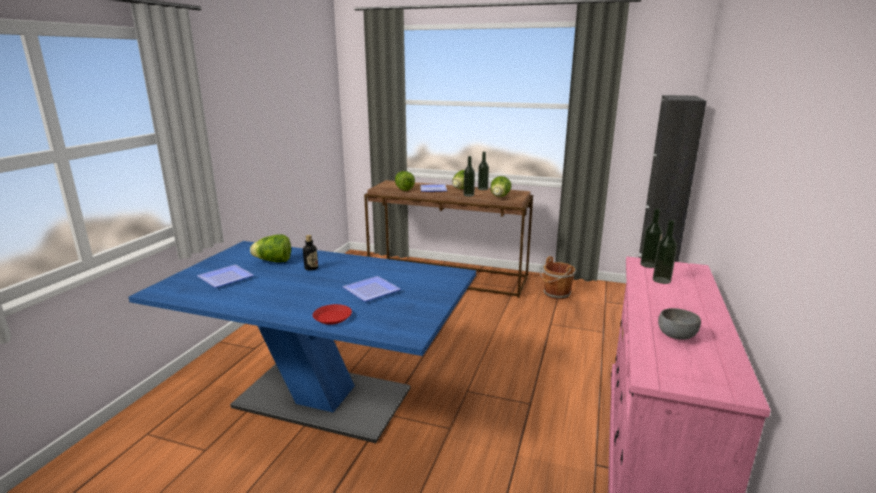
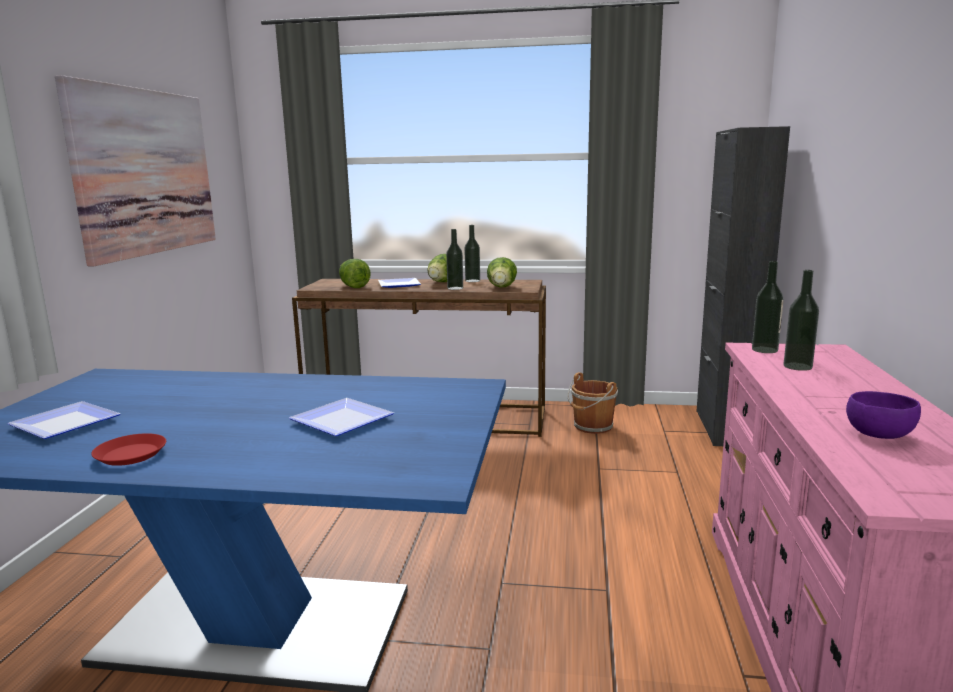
camera: 10 degrees left, 5 degrees down
(273, 261) = (155, 393): lettuce -> none
(277, 115) = (145, 172): none -> picture
(311, 268) = (225, 397): bottle -> none
(332, 317) = (282, 466): red plate -> red plate (130, 454)
(676, 336) = (878, 435): grey bowl -> purple bowl

